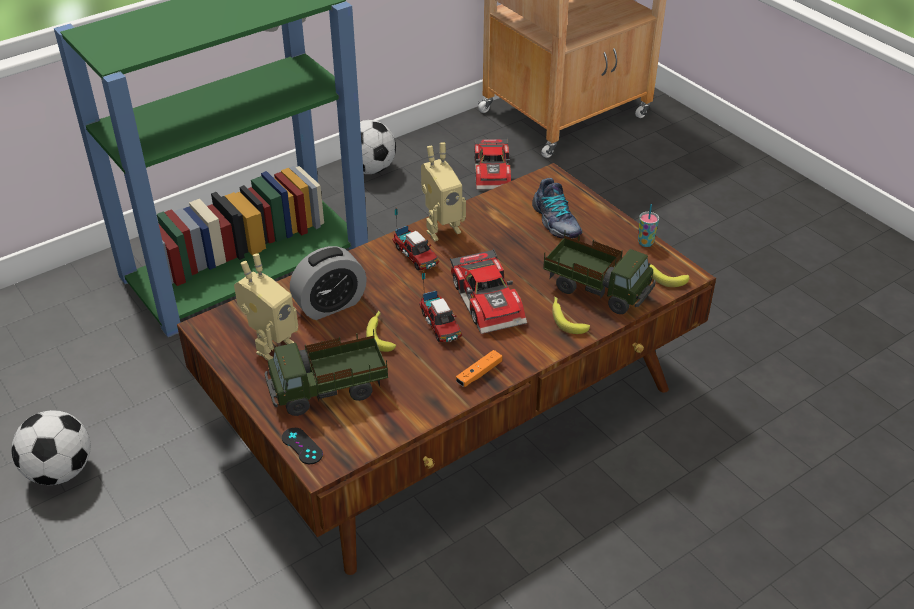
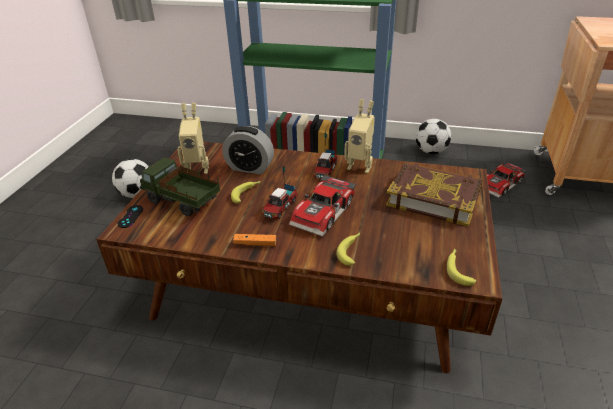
camera: 50 degrees right, 5 degrees down
(555, 221) = (434, 198): shoe -> book
(596, 290) = (398, 248): toy truck -> none
(645, 243) = (478, 243): cup -> none

